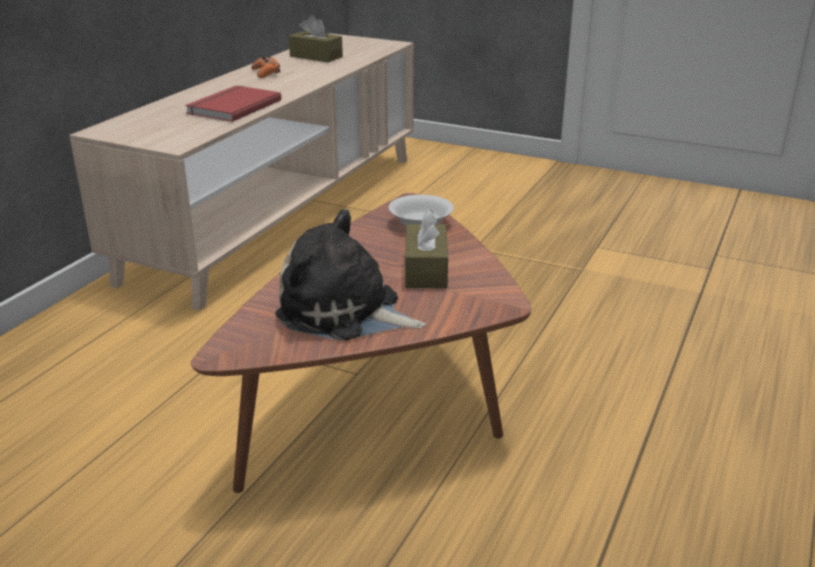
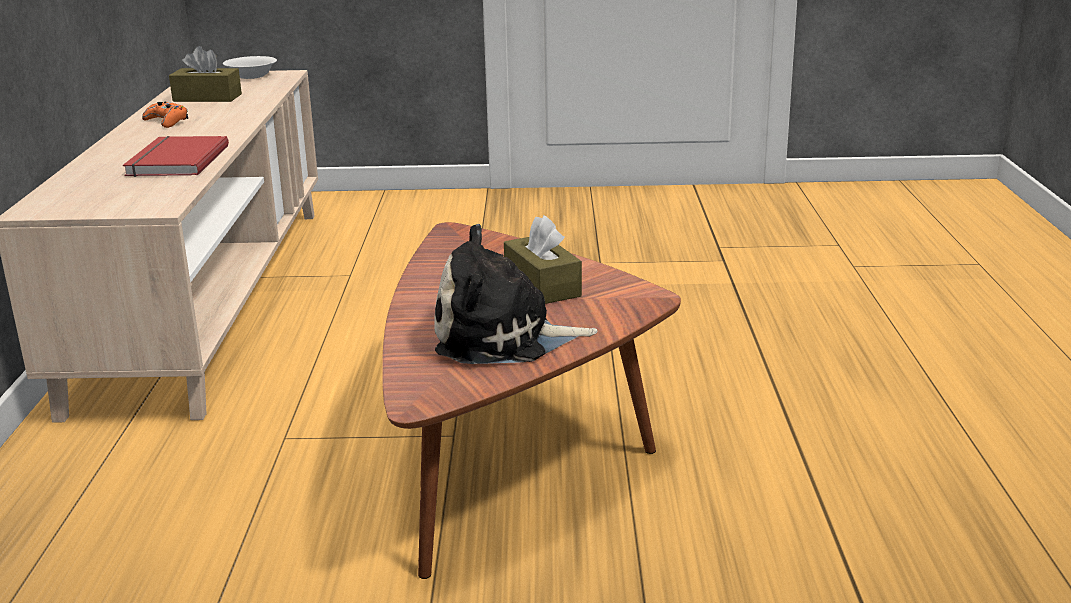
camera: 25 degrees left, 5 degrees down
(420, 223) = (487, 247): white bowl -> white bowl (251, 76)

